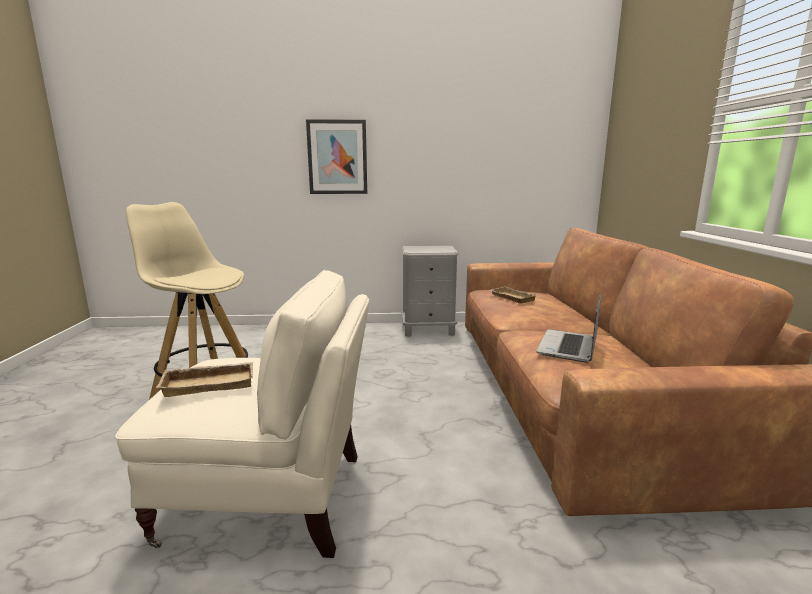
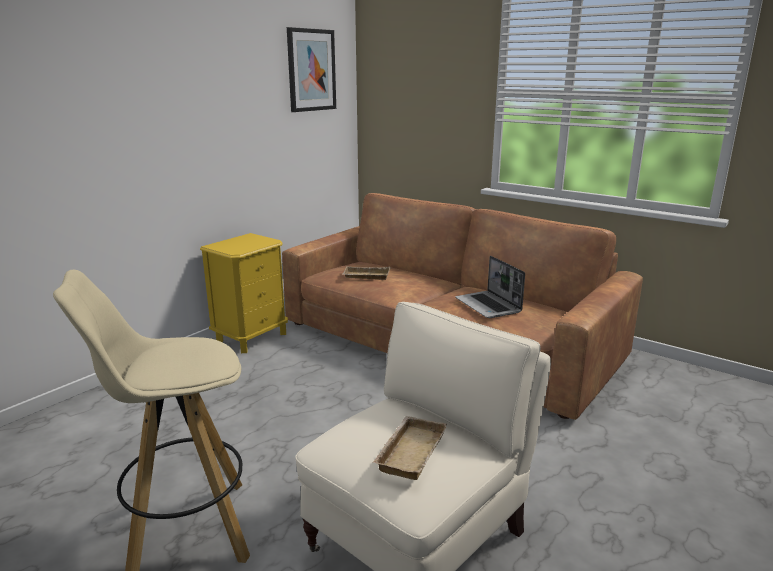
camera: 50 degrees left, 5 degrees up
(337, 157) = (103, 142): picture -> picture (311, 70)
(428, 329) = (251, 337): grey nightstand -> yellow nightstand

